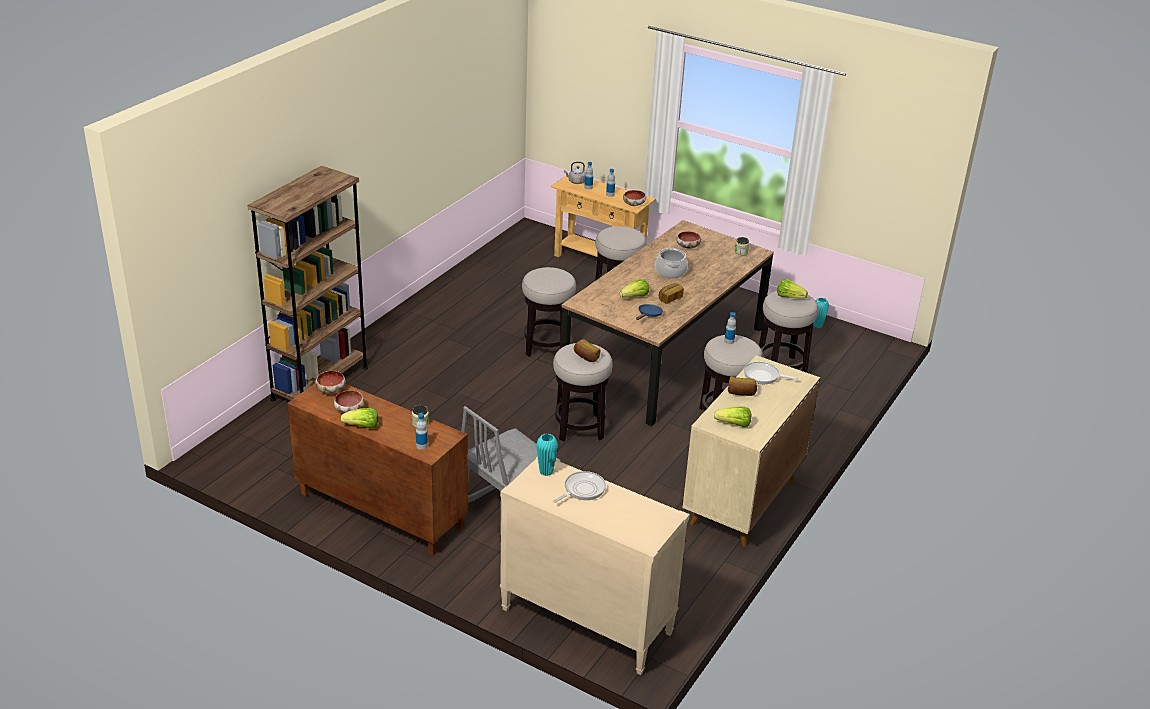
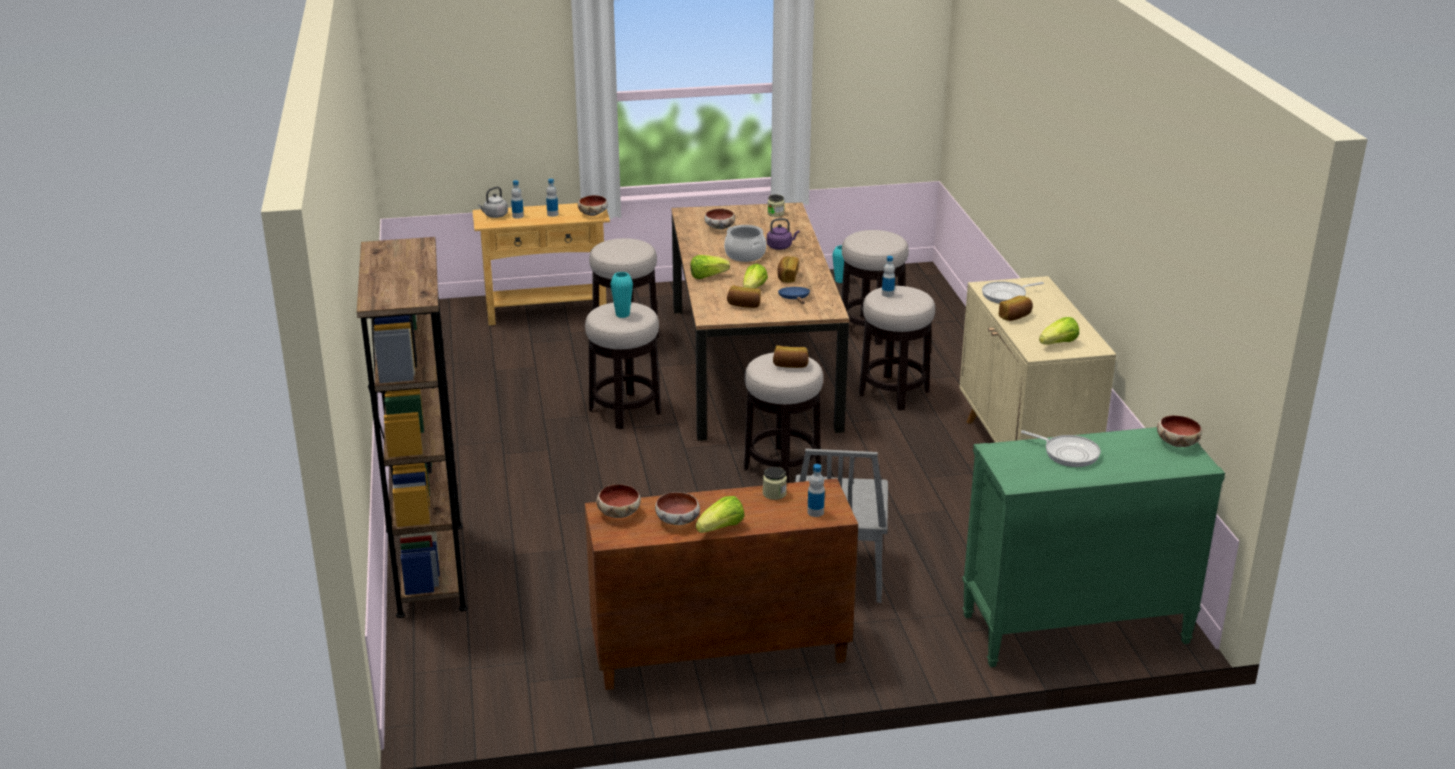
camera: 40 degrees left, 5 degrees down
(546, 471) = (1010, 456): turquoise vase -> turquoise vase (622, 315)
(582, 490) = (1068, 453): frying pan -> frying pan turned 120 degrees clockwise
(585, 621) = (1074, 629): beige dresser -> green dresser
(611, 304) = (744, 305): none -> bread
(660, 522) = (1176, 443): none -> bowl
(703, 276) = (780, 247): none -> purple kettle
(789, 297) = (870, 237): lettuce -> lettuce (707, 276)

